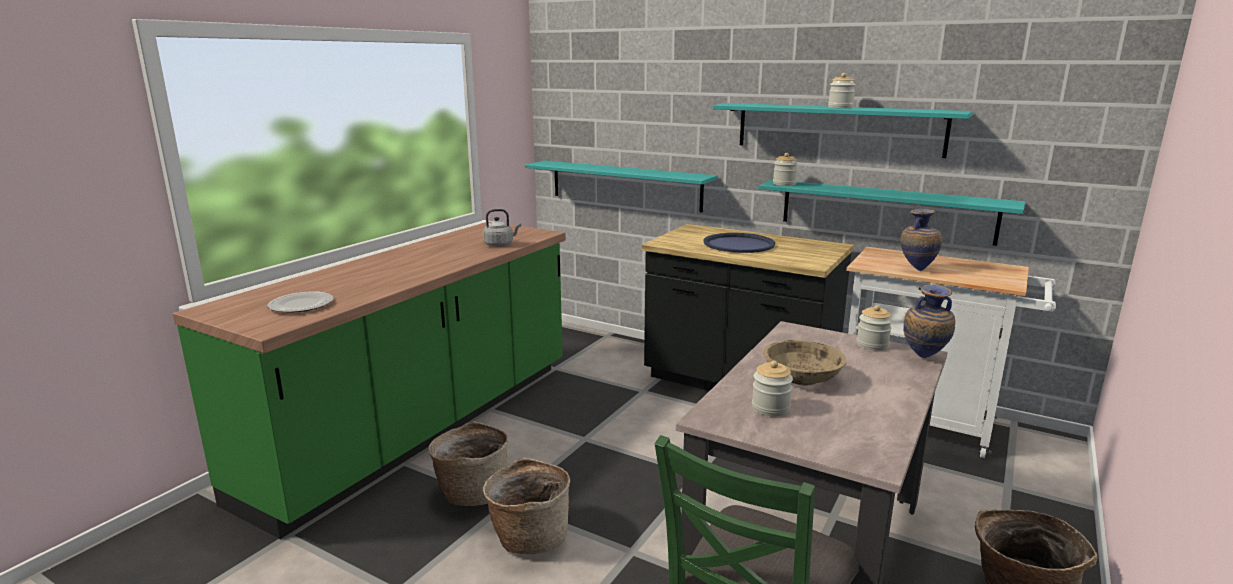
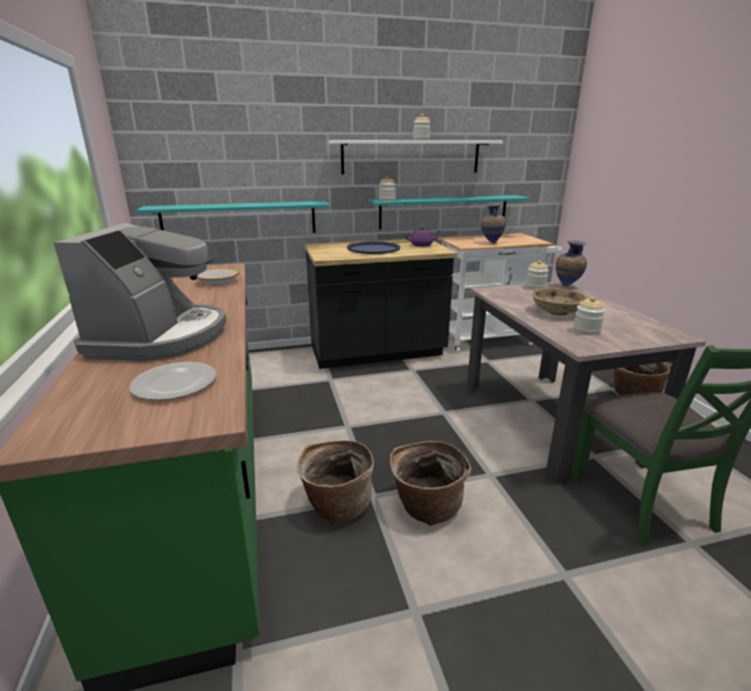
camera: 45 degrees left, 5 degrees up
(366, 275) = (161, 337): none -> coffee machine
(500, 244) = (218, 282): grey kettle -> bowl
(810, 252) = (422, 245): none -> purple teapot
(838, 129) = (411, 157): turquoise shelf -> white shelf

